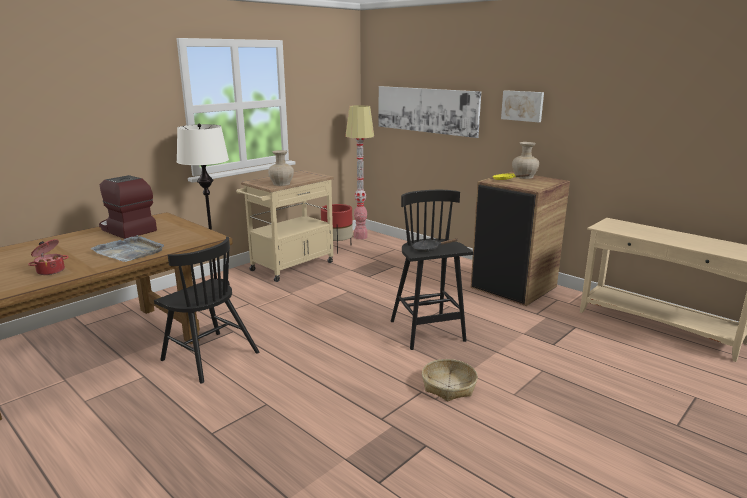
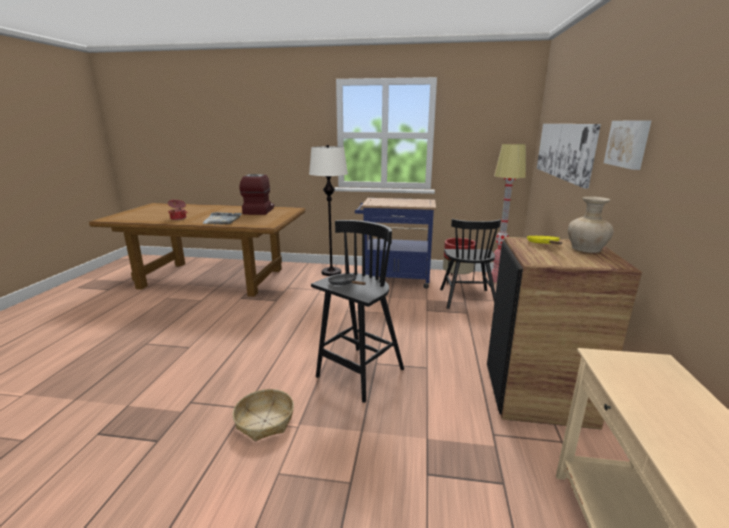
camera: 55 degrees right, 0 degrees up
(207, 354) = (239, 305): black chair -> black chair (466, 297)
(281, 183) = (382, 203): beige vase -> none
(290, 267) = (394, 279): beige cart -> blue cart

